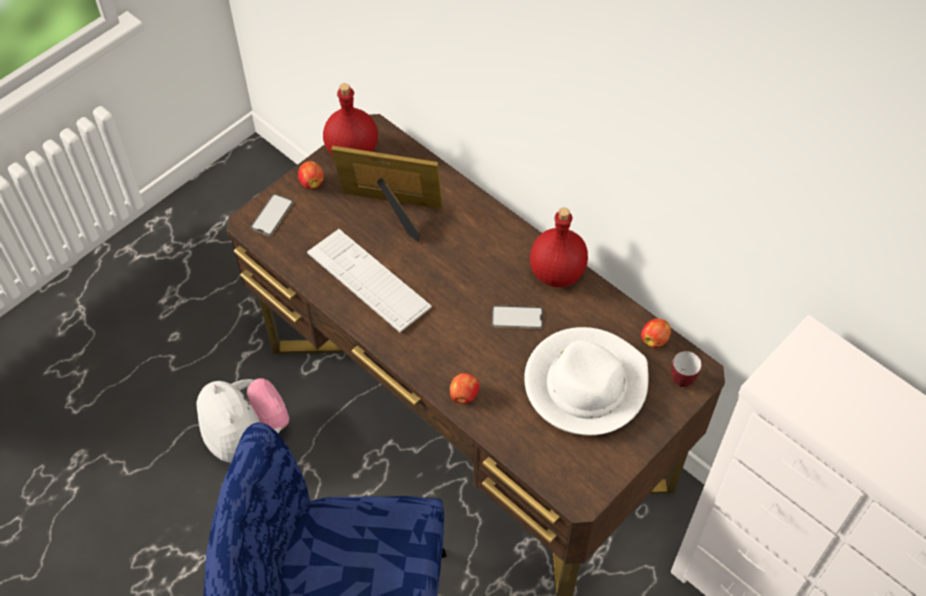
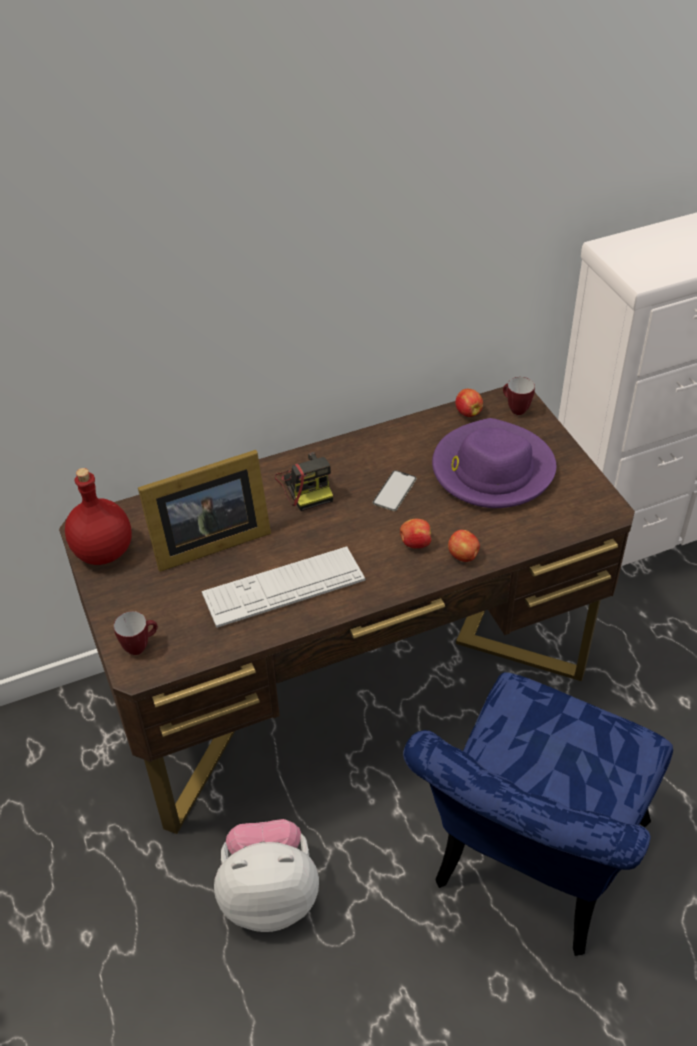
camera: 65 degrees left, 10 degrees down
(272, 215) = (140, 646): phone -> mug
(311, 182) = (120, 598): apple -> apple (415, 543)
(392, 210) = (206, 542): picture frame -> picture frame turned 150 degrees counterclockwise
(490, 251) = (306, 486): none -> camera
(557, 272) = (359, 448): red bottle -> none
(585, 384) = (492, 469): white hat -> purple hat

